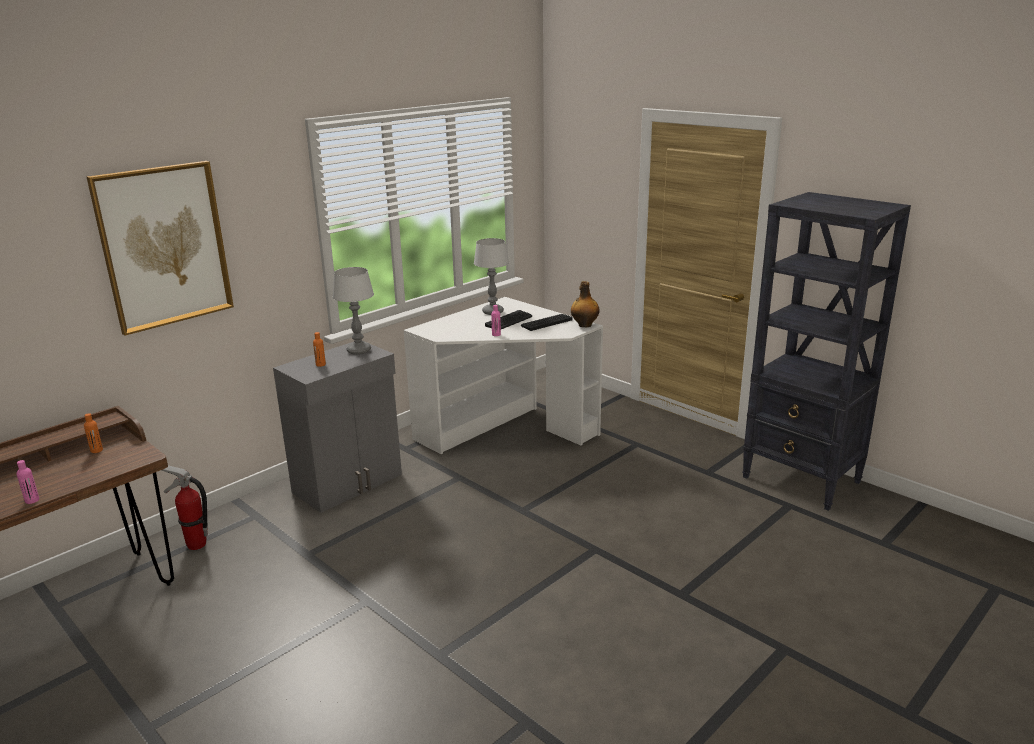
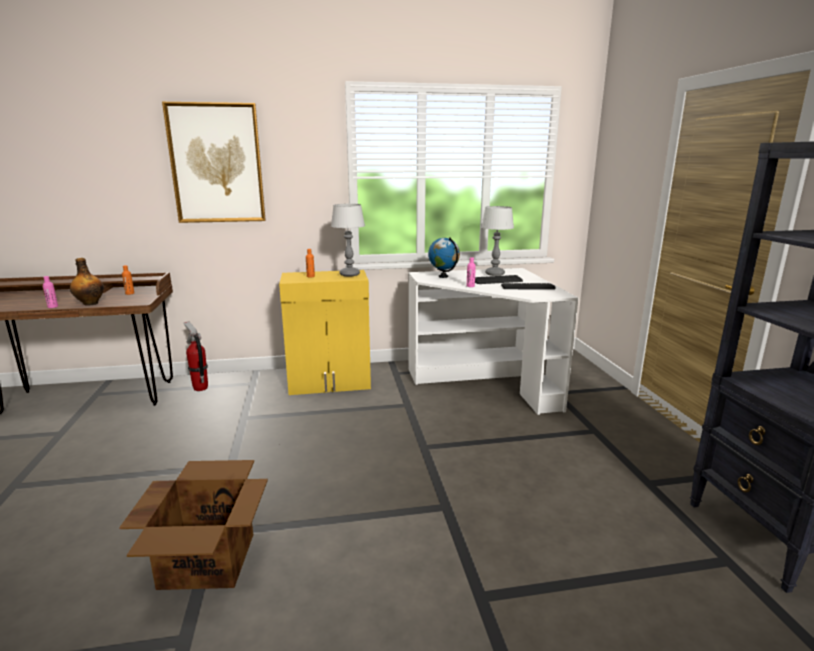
camera: 35 degrees right, 5 degrees down
(349, 484) = (330, 383): grey cabinet -> yellow cabinet
(450, 328) = (443, 276): none -> globe
(465, 672) = (209, 559): none -> cardboard box
(584, 325) = (560, 294): bottle -> bottle (90, 303)

